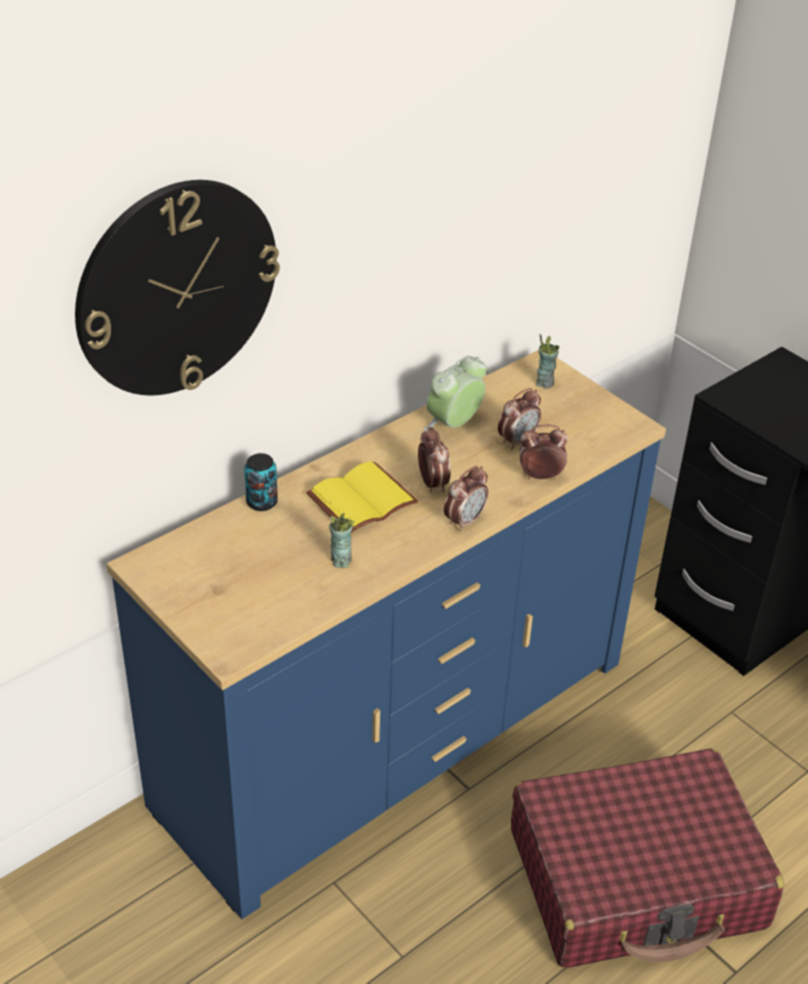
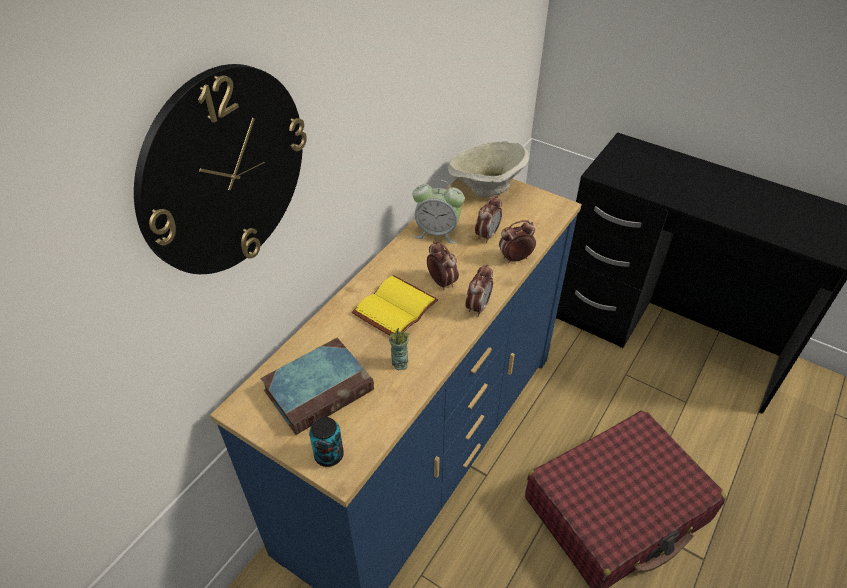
camera: 15 degrees left, 5 degrees up
(237, 565) = (320, 388): none -> book
(262, 502) = (319, 328): can -> can (329, 455)
(453, 424) = (437, 233): alarm clock -> alarm clock turned 105 degrees counterclockwise
(544, 383) = (486, 188): cup -> beige bowl

